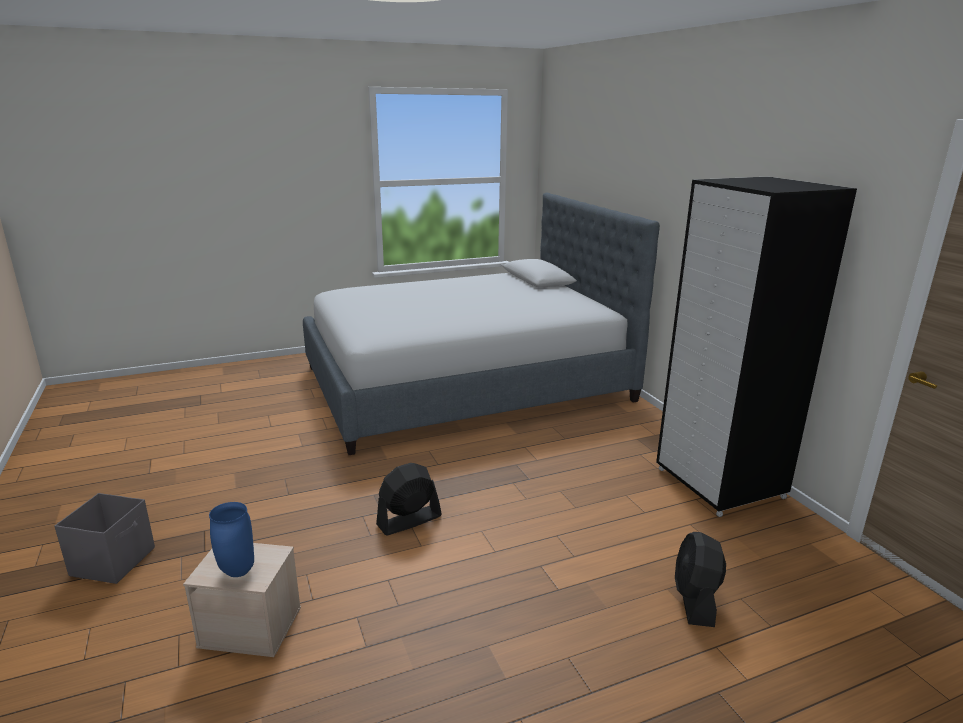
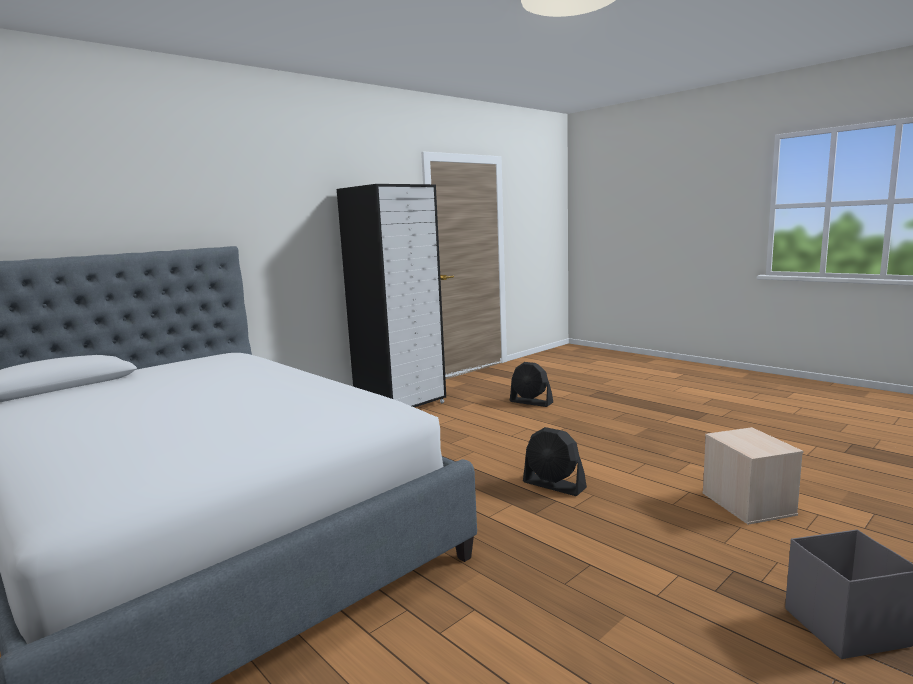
camera: 110 degrees left, 10 degrees down
(238, 572) = (757, 439): blue vase -> none
(695, 600) = (531, 402): black fan -> black fan turned 45 degrees clockwise

